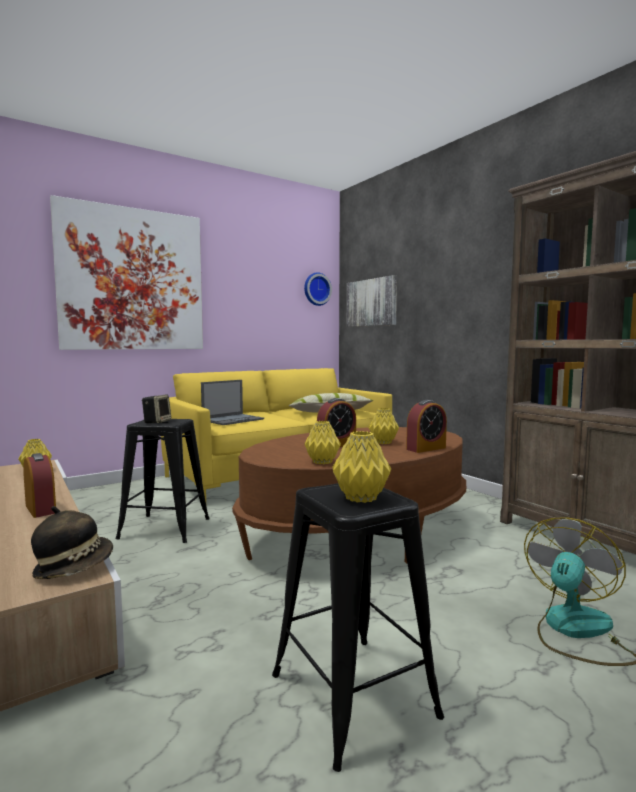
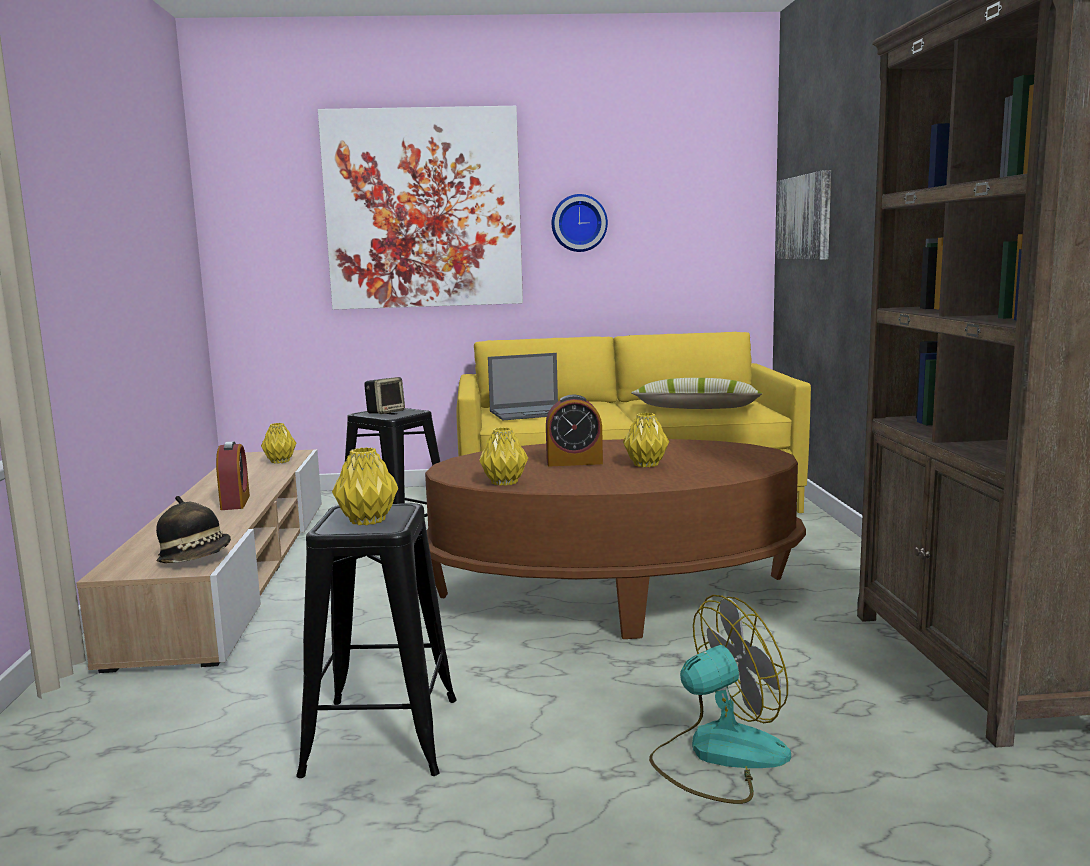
camera: 30 degrees right, 5 degrees up
(316, 289) = (727, 195): wall clock -> wall clock (579, 223)
(426, 448) = (683, 479): alarm clock -> none

